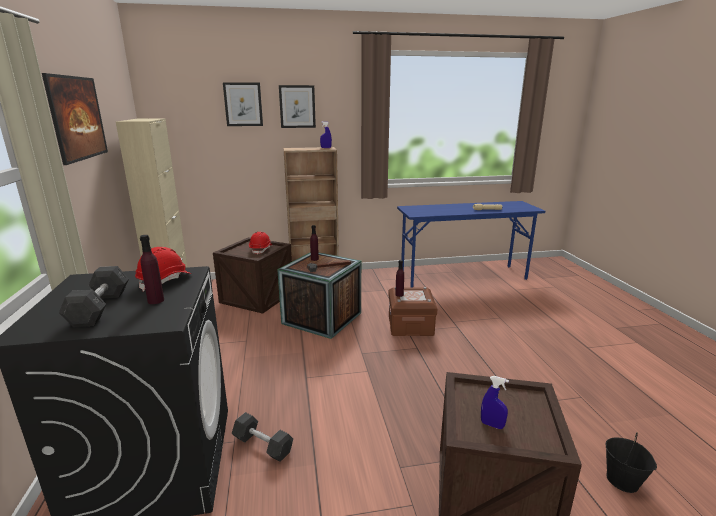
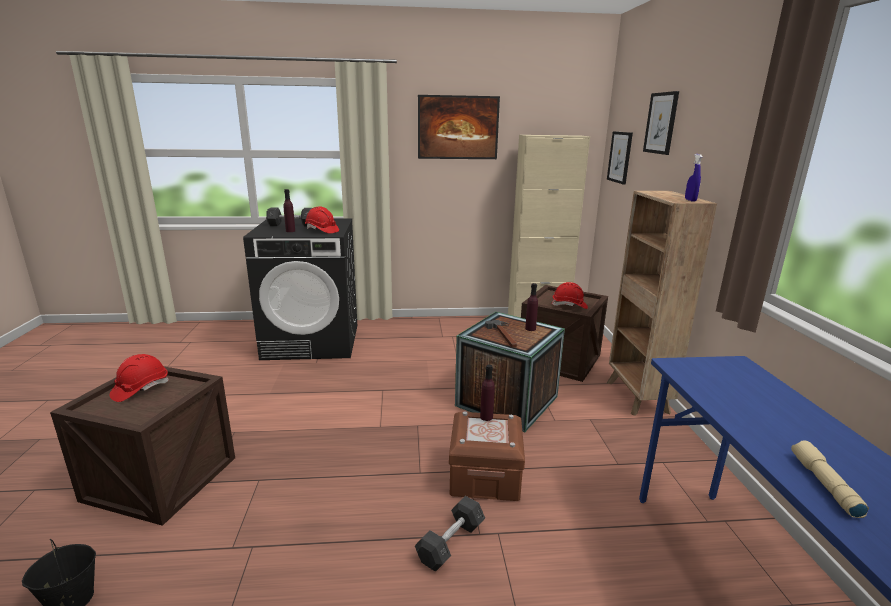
camera: 95 degrees right, 0 degrees up
(263, 445) = (304, 373): grey dumbbell -> grey dumbbell (450, 543)
(297, 106) = (703, 128): picture -> picture (620, 157)
(492, 425) = (140, 389): blue spray bottle -> red hard hat

